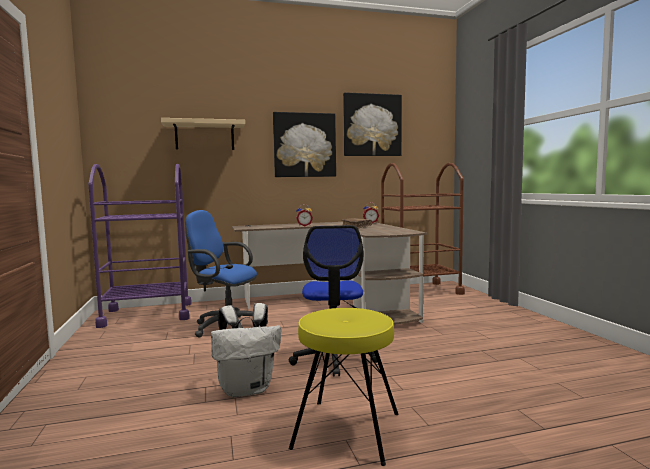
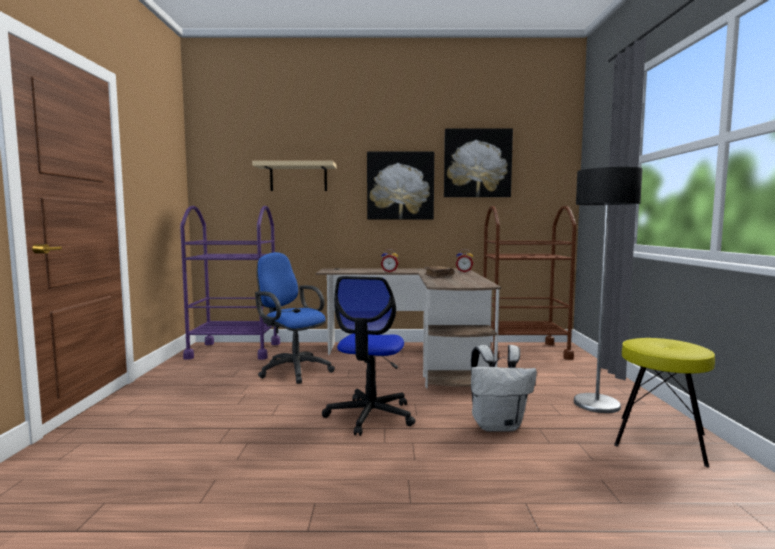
camera: 15 degrees right, 0 degrees up
(247, 389) = (264, 435): white backpack -> white backpack (498, 425)
(346, 429) = (323, 492): yellow stool -> yellow stool (659, 439)
(509, 327) = (597, 404): none -> floor lamp

